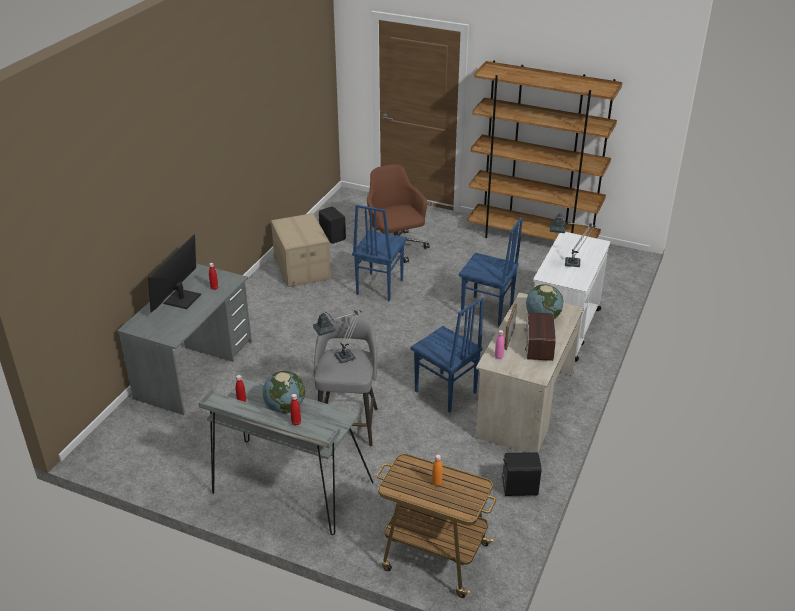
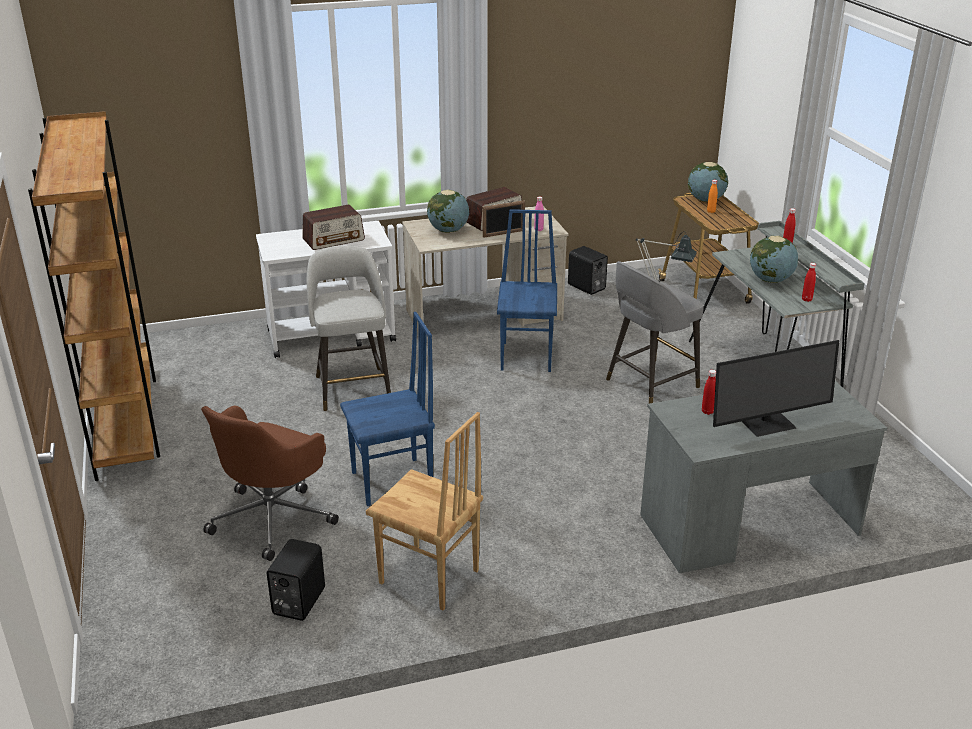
camera: 130 degrees left, 5 degrees down
(301, 268) = (429, 578): cardboard box -> brown chair
(465, 499) = (705, 200): none -> globe
(487, 311) = (352, 387): blue chair -> grey stool
(567, 263) = (334, 240): table lamp -> radio

